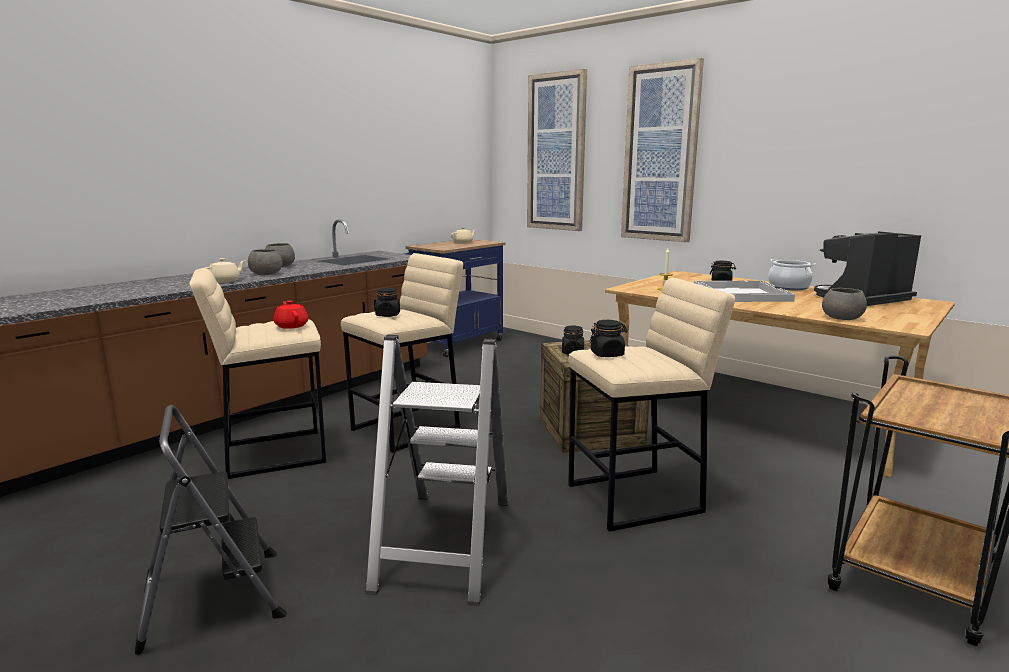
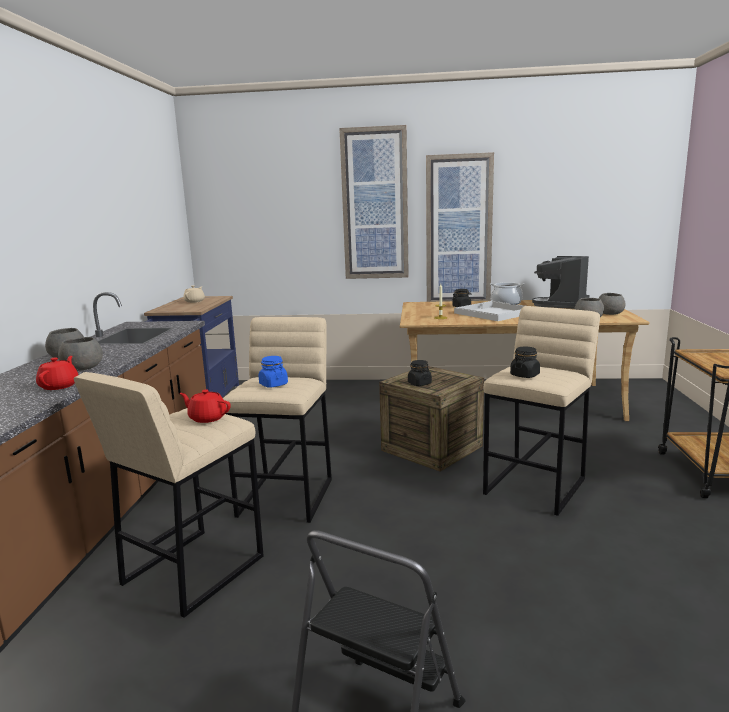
camera: 35 degrees left, 0 degrees up
(225, 281) = (59, 386): beige teapot -> red teapot
(388, 315) = (273, 384): black jar -> blue jar
(444, 544) = (478, 576): grey step ladder -> none
(556, 153) = (266, 206): picture -> picture (458, 231)
(897, 317) = (609, 313): none -> grey bowl

